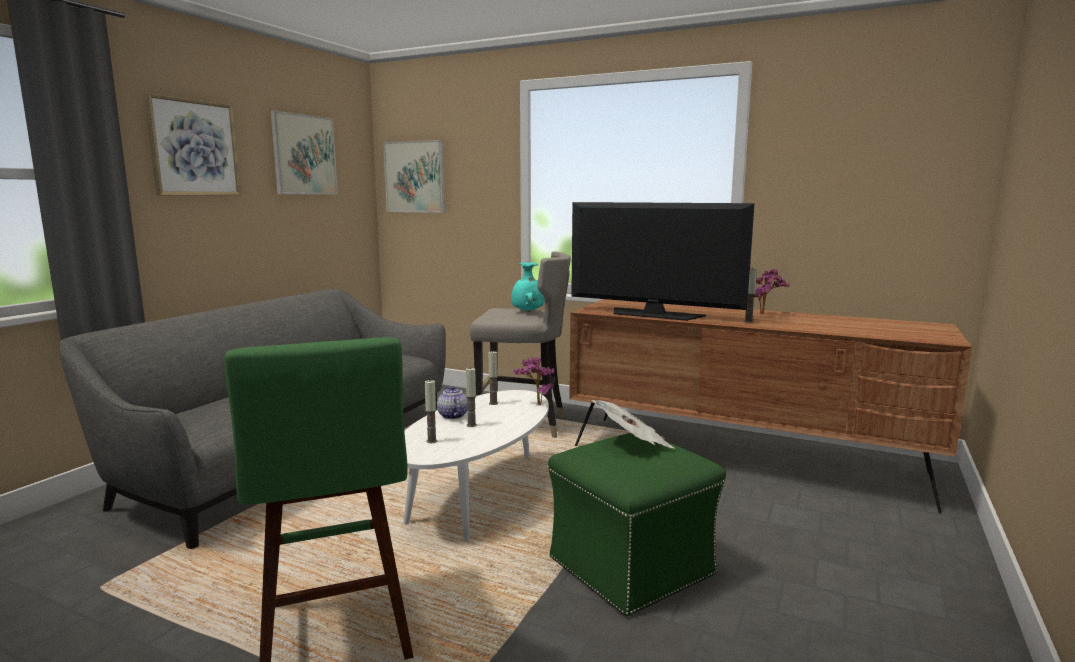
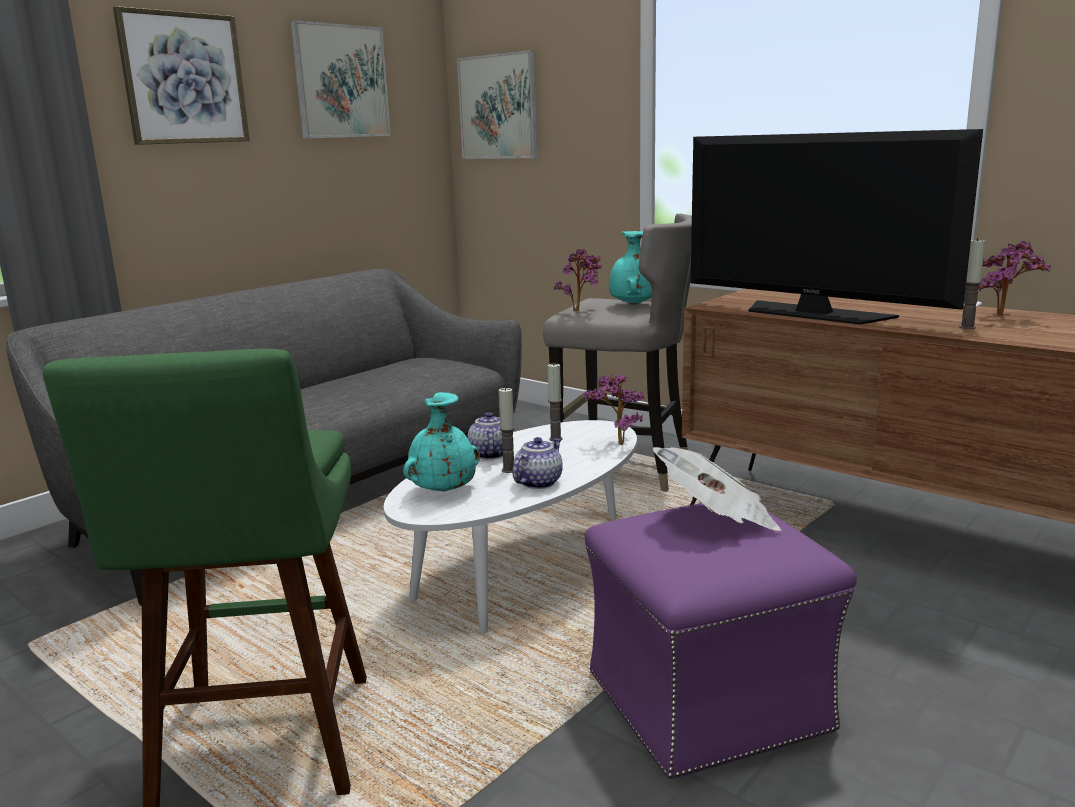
camera: 15 degrees right, 5 degrees up
(432, 441) = (443, 490): candle -> turquoise vase
(493, 316) = (580, 311): none -> potted plant
(496, 431) = (538, 482): none -> teapot
(632, 566) = (709, 700): green ottoman -> purple ottoman

